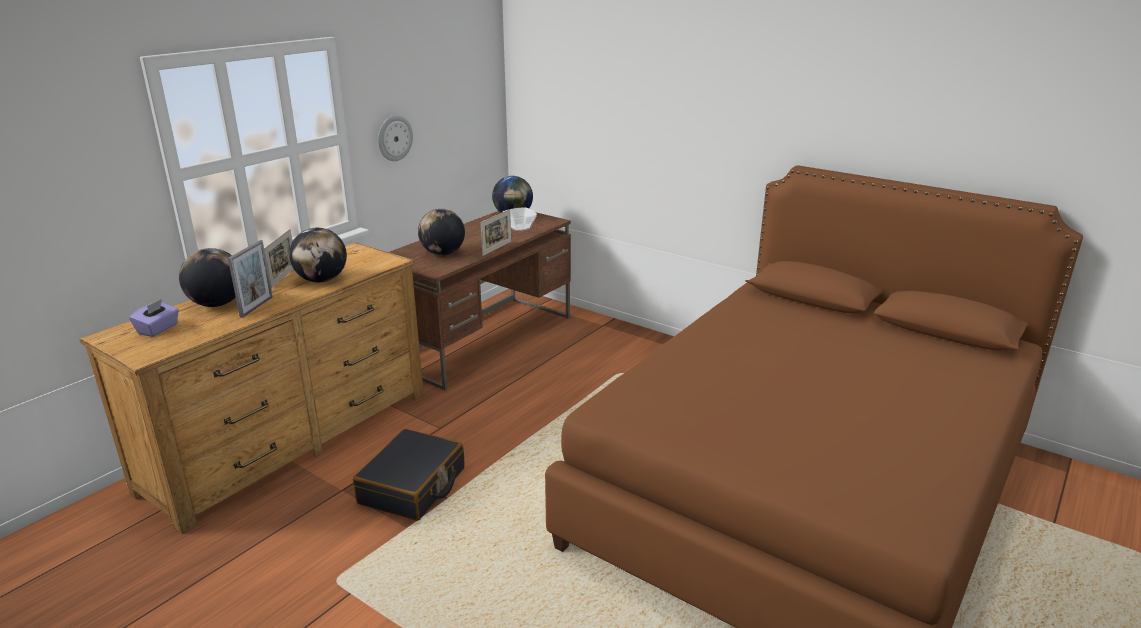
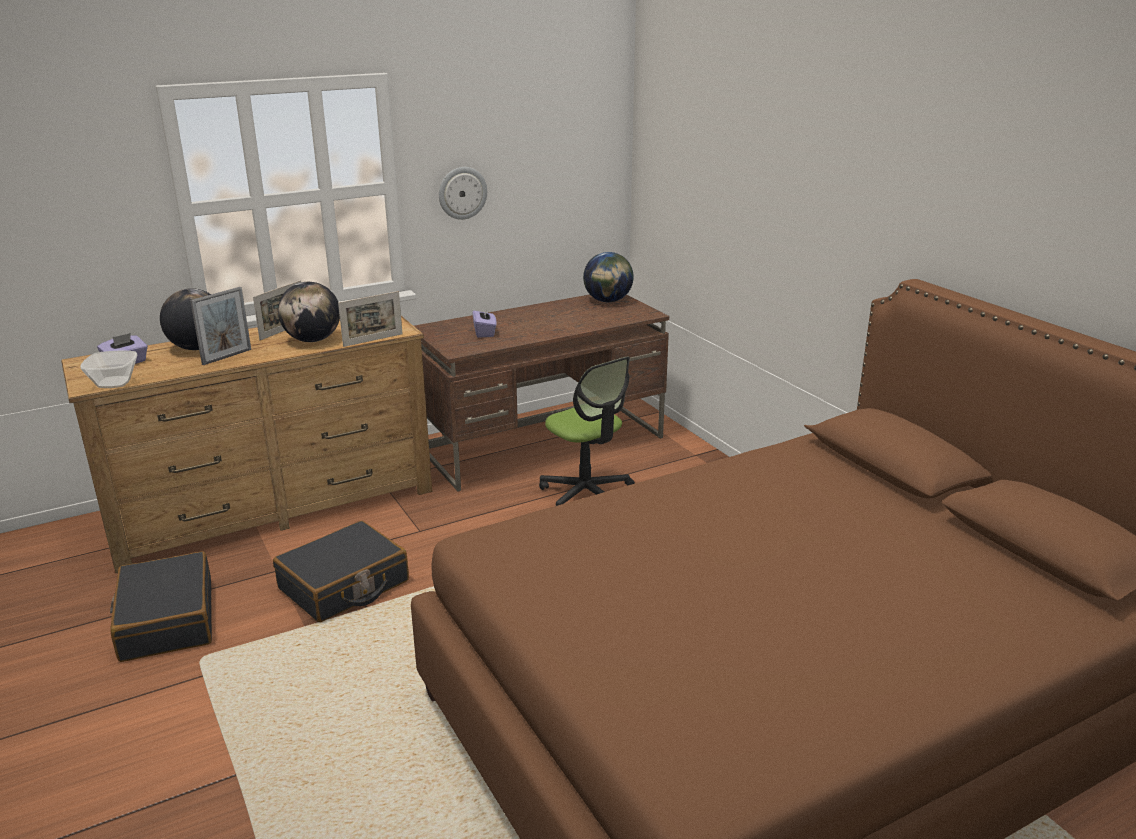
camera: 25 degrees right, 0 degrees up
(273, 559) = (166, 621): none -> black suitcase
(443, 253) = (485, 332): globe -> purple tissue box
(497, 248) = (548, 336): picture frame -> picture frame (373, 340)
(519, 228) = (599, 316): bowl -> bowl (113, 383)
(548, 370) = (586, 494): none -> office chair

